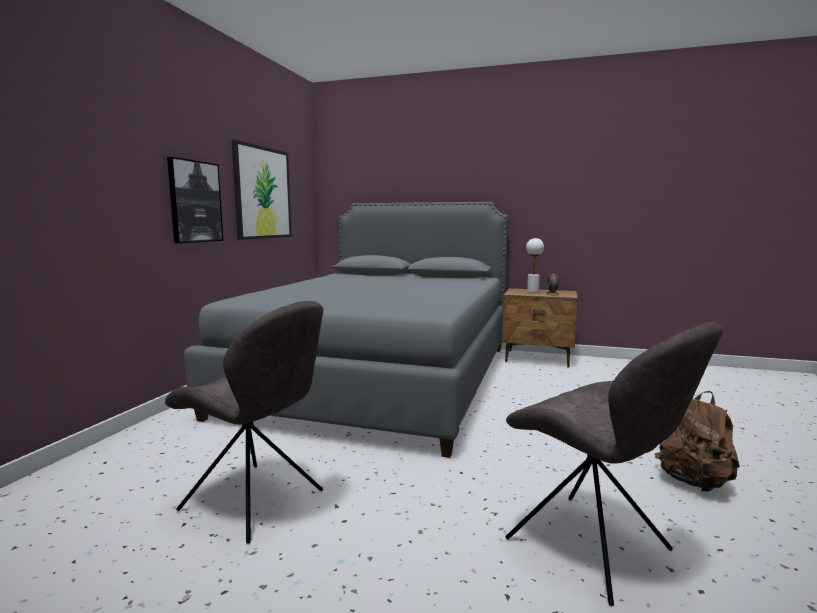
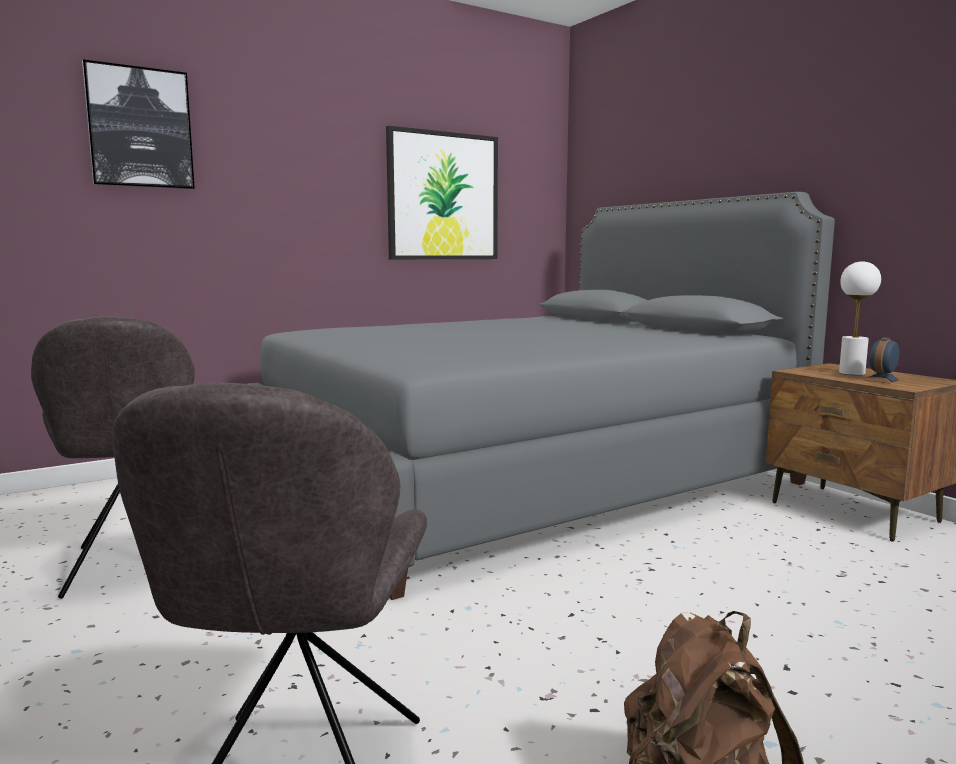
camera: 40 degrees right, 0 degrees up
(195, 202) = (315, 209): picture -> picture (140, 128)

